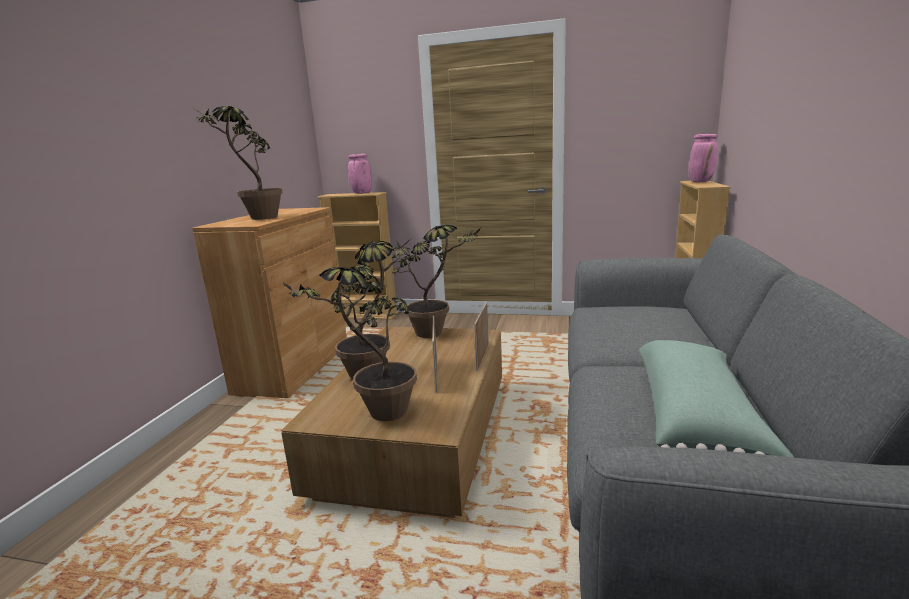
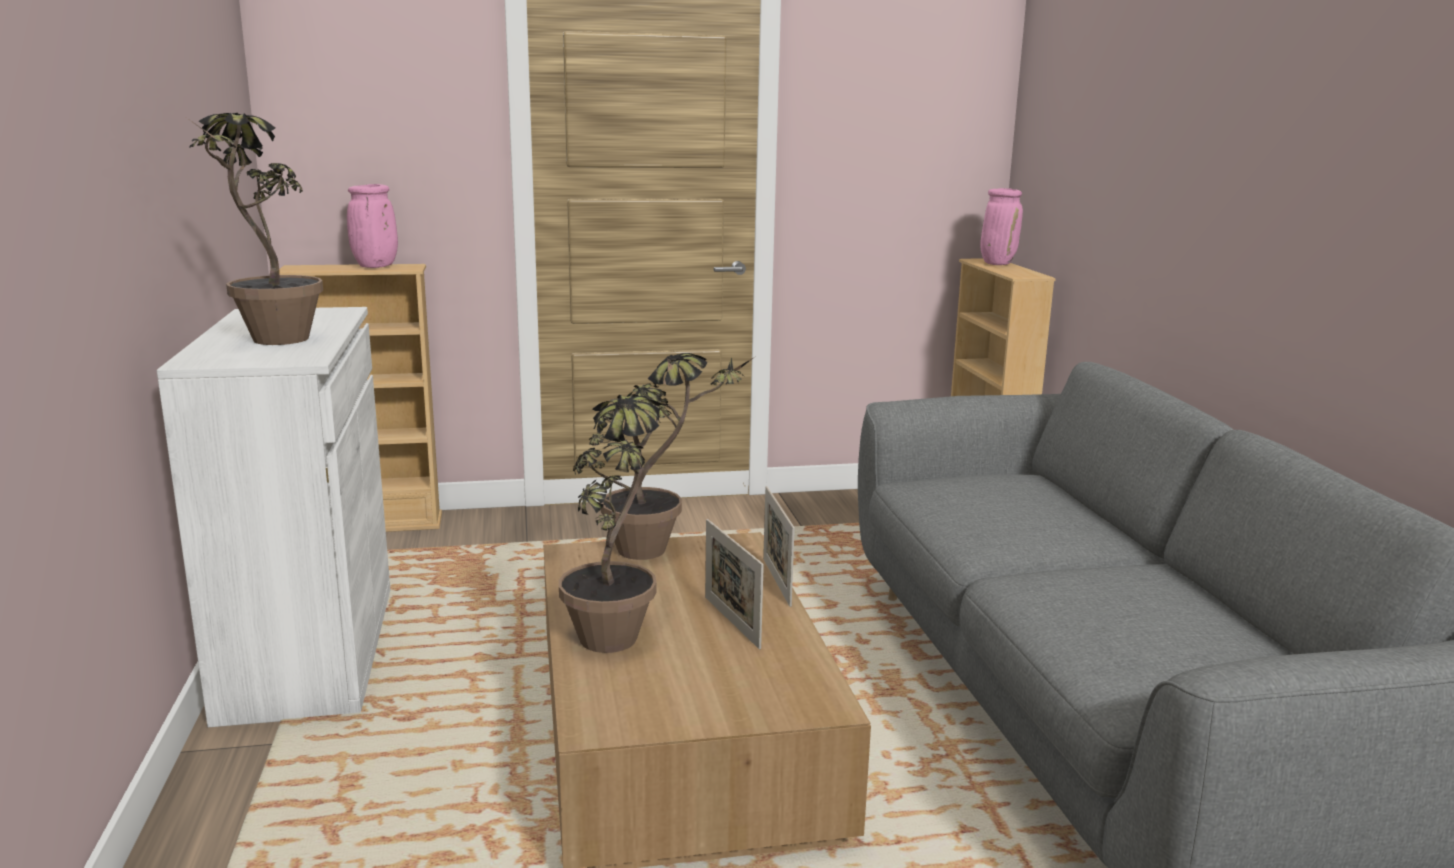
camera: 25 degrees left, 0 degrees up
(294, 367) = (310, 651): brown cabinet -> white cabinet
(375, 416) = (699, 701): potted plant -> none
(696, 418) = (1183, 630): green pillow -> none

